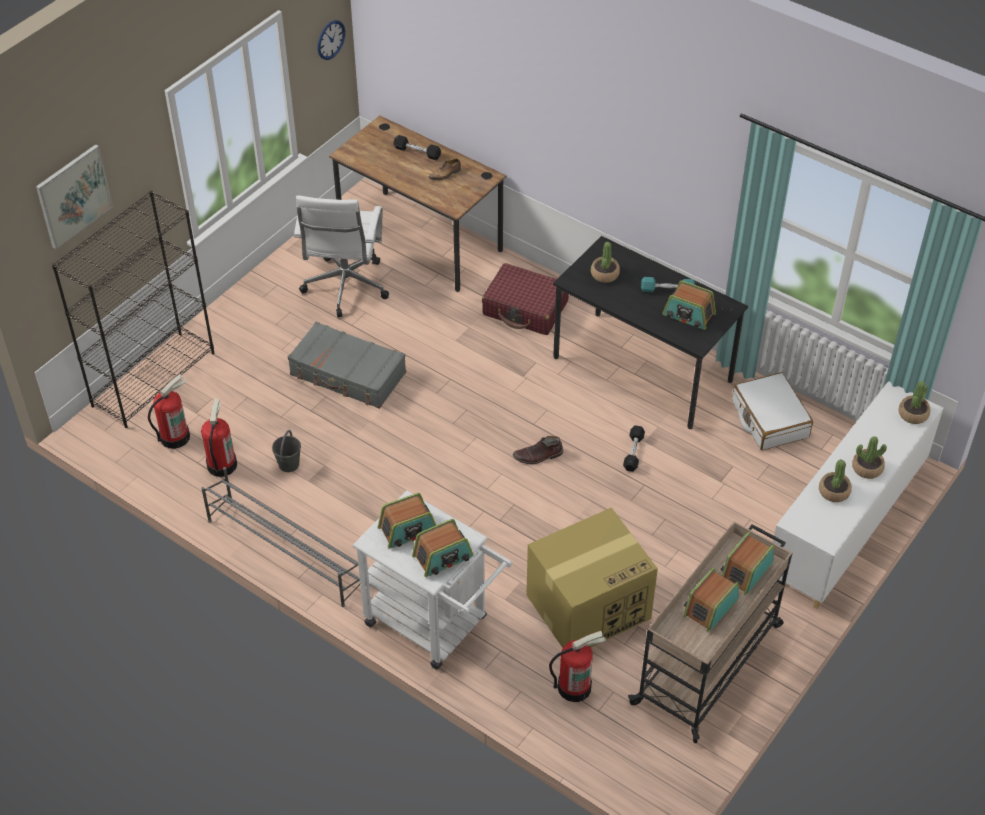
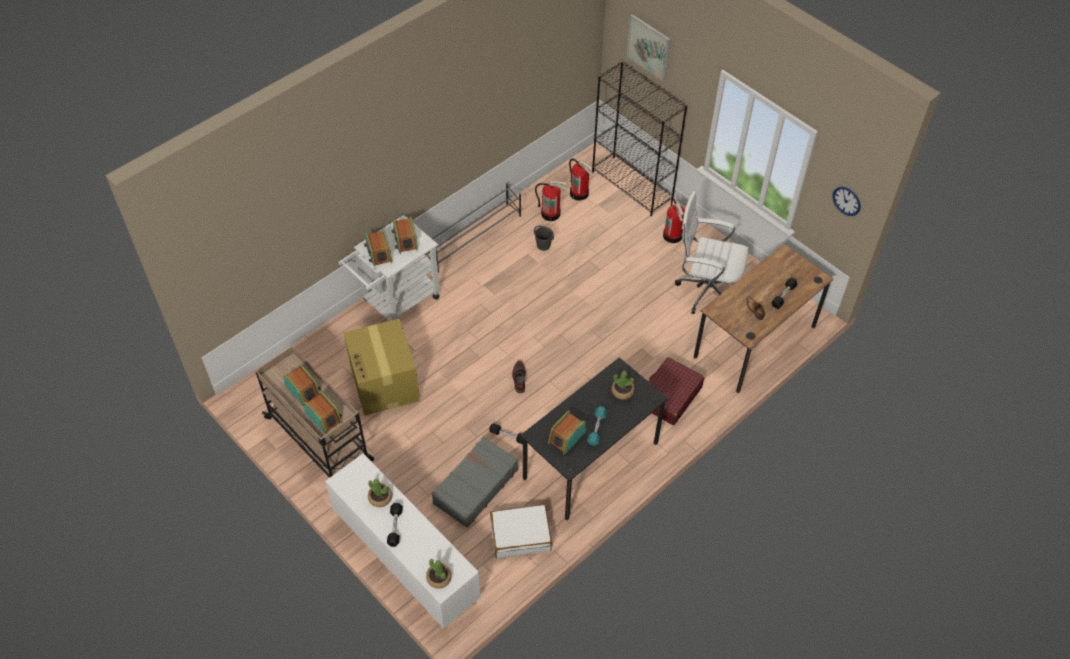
camera: 100 degrees right, 5 degrees up
(348, 374) = (618, 283): grey suitcase -> grey suitcase (475, 486)
(574, 686) = (328, 364): fire extinguisher -> fire extinguisher (673, 236)
(867, 468) = (395, 527): potted plant -> black dumbbell

